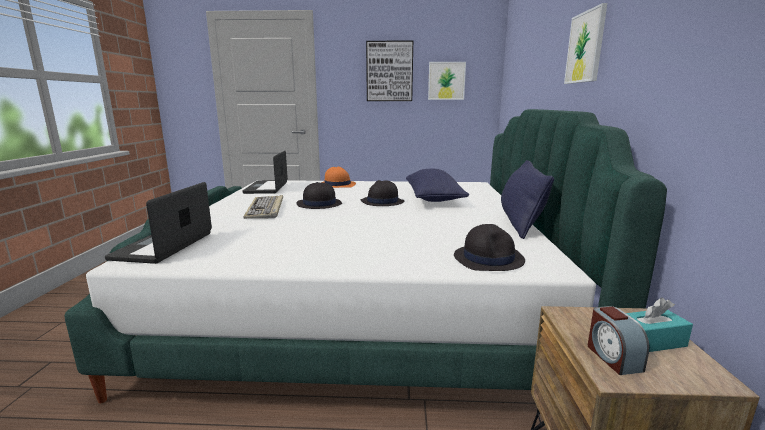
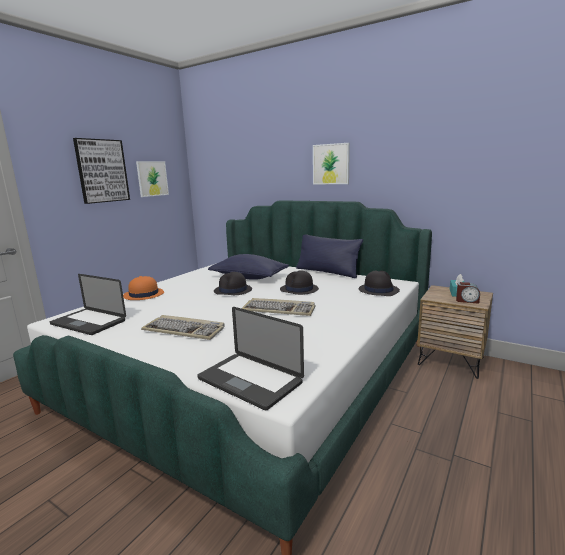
camera: 60 degrees left, 0 degrees up
(319, 204) = (203, 309): black hat -> black hat (299, 289)
(344, 226) = (279, 309): none -> keyboard

